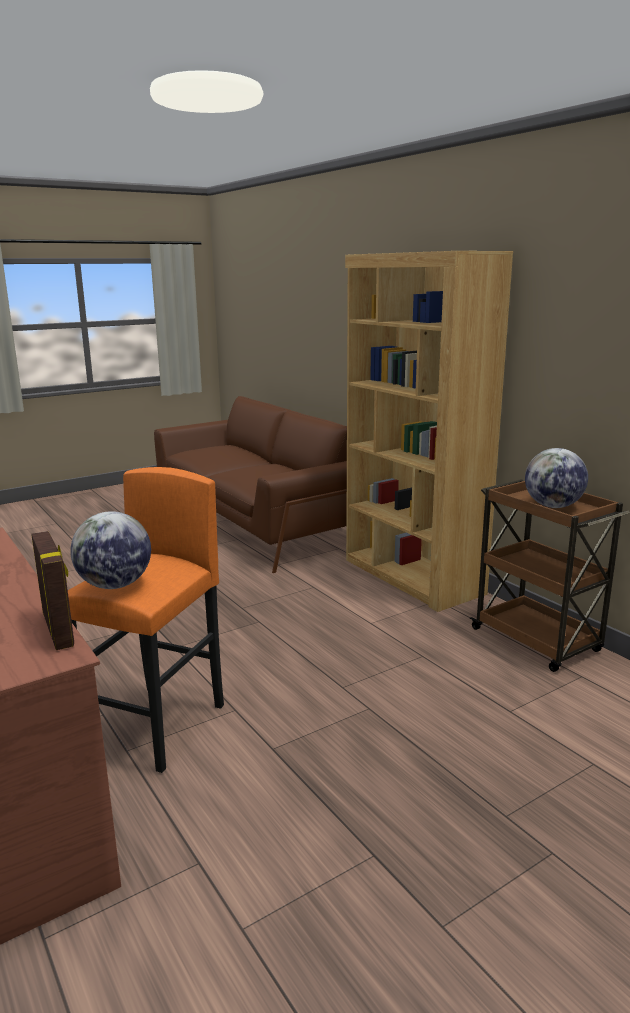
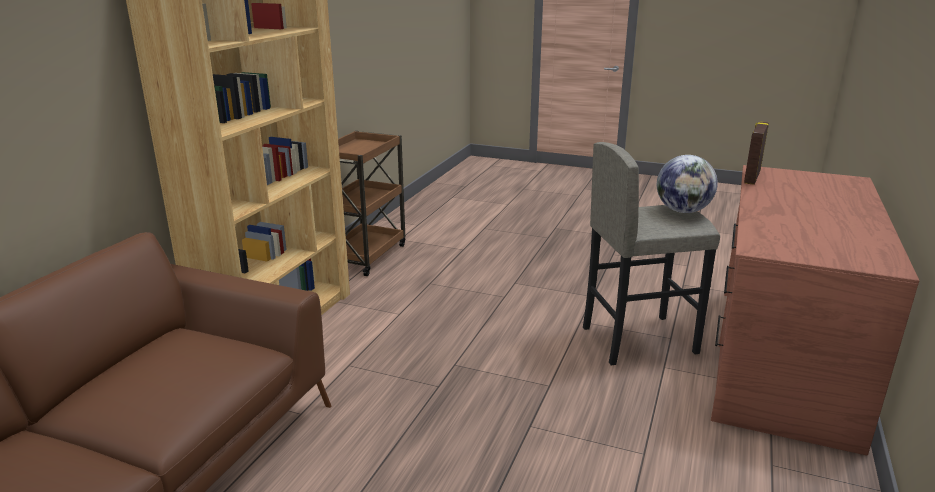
camera: 125 degrees left, 5 degrees up
(156, 726) = (638, 339): orange stool -> grey stool
(553, 506) = (362, 148): globe -> none

